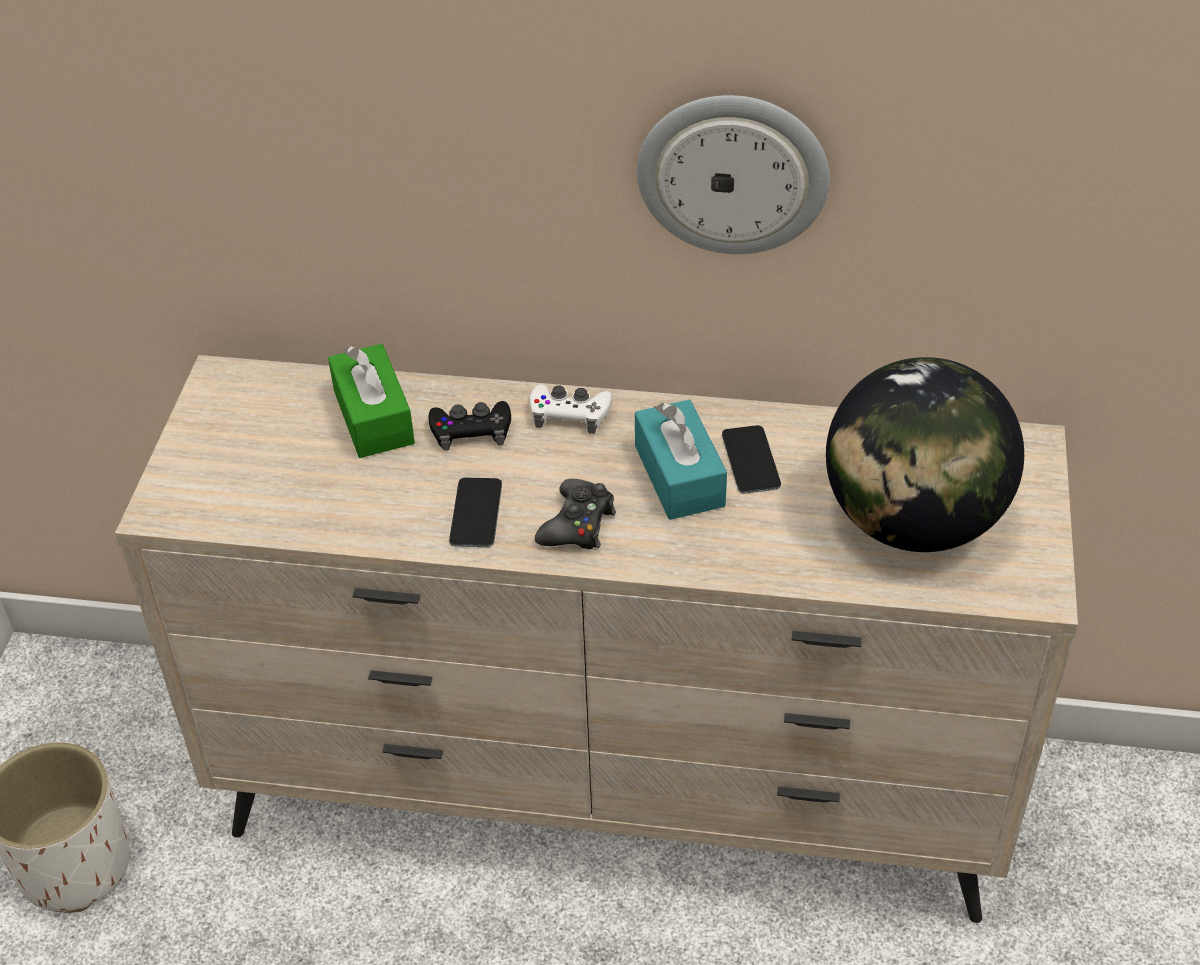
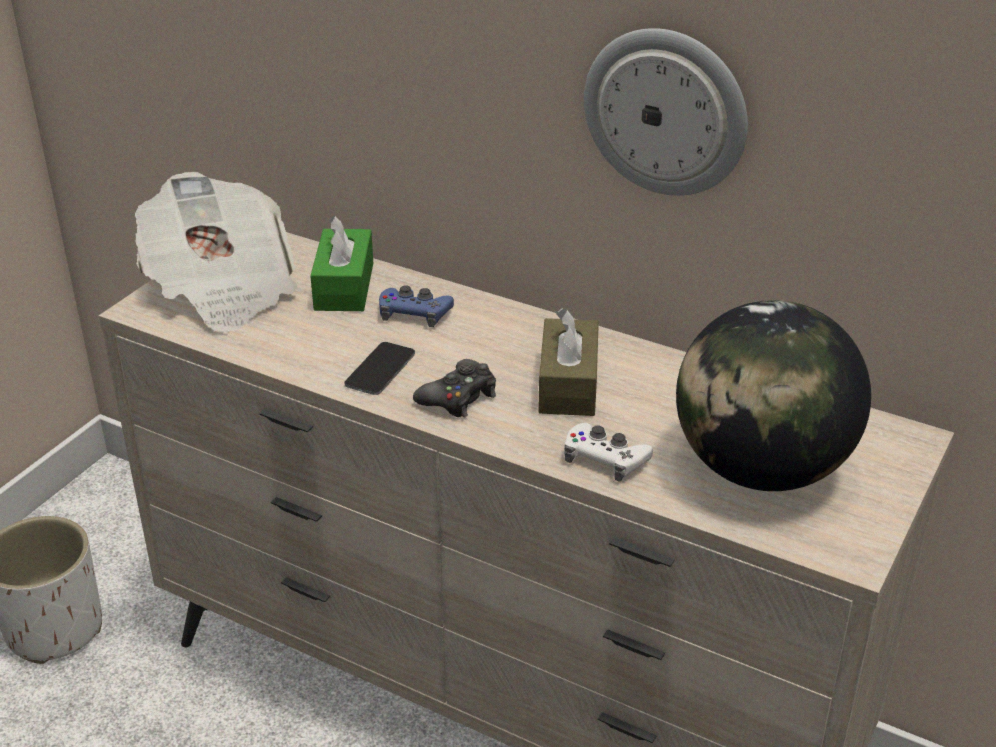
camera: 20 degrees right, 10 degrees down
(236, 458) = (221, 289): none -> newspaper
(471, 430) = (415, 313): black game controller -> blue game controller
(570, 414) = (503, 320): white game controller -> white game controller (605, 458)
(679, 476) = (568, 384): turquoise tissue box -> brown tissue box
(750, 460) = (638, 388): phone -> none

